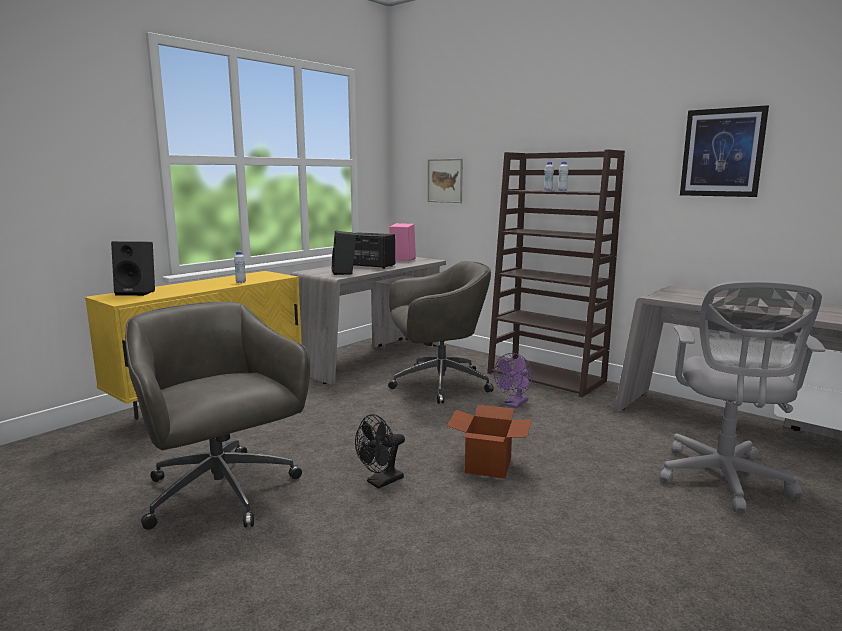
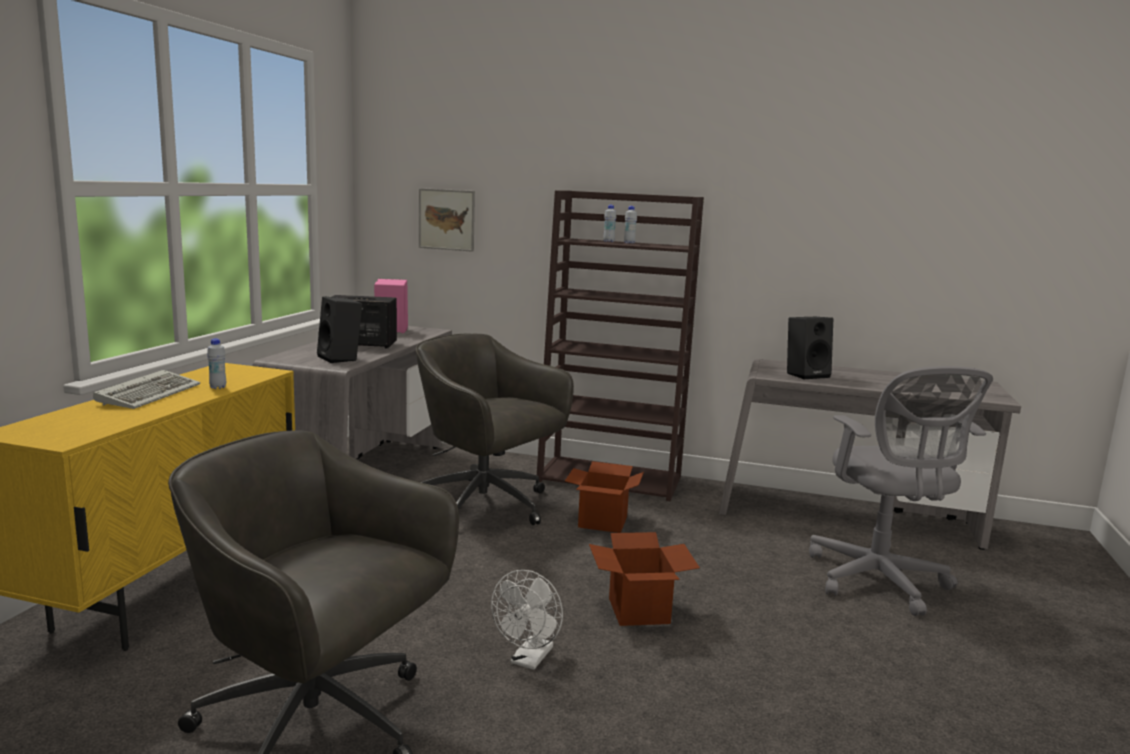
camera: 25 degrees left, 0 degrees up
(138, 292) = (63, 420): black speaker -> black speaker (806, 374)
(200, 283) = (150, 394): none -> keyboard
(381, 482) = (529, 660): black fan -> white fan
(437, 384) = (486, 506): grey office chair -> grey office chair turned 105 degrees counterclockwise
(514, 404) = (603, 522): purple fan -> cardboard box
(722, 152) = (816, 207): picture -> none

